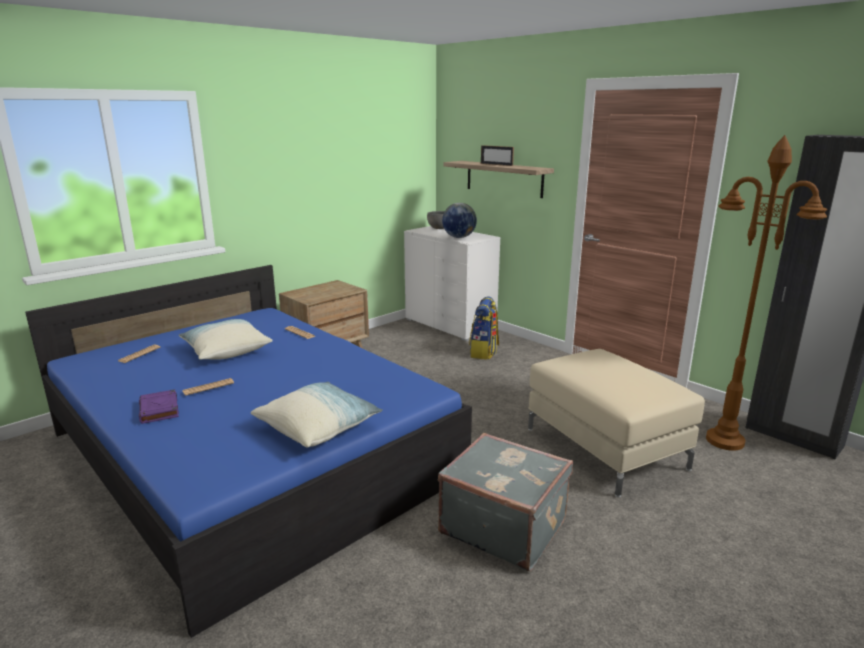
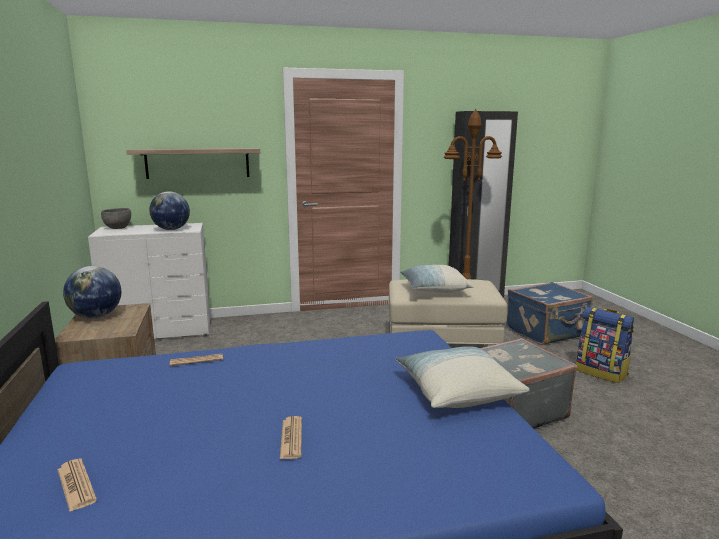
camera: 60 degrees left, 5 degrees down
(159, 410) = (322, 485): purple book -> none
(226, 351) = (180, 412): pillow -> pillow (434, 290)
(326, 287) = (96, 316): none -> globe
(484, 352) = (243, 336): backpack -> backpack (601, 372)
(496, 164) = (196, 148): picture frame -> none
(783, 518) = (547, 333): none -> blue suitcase

